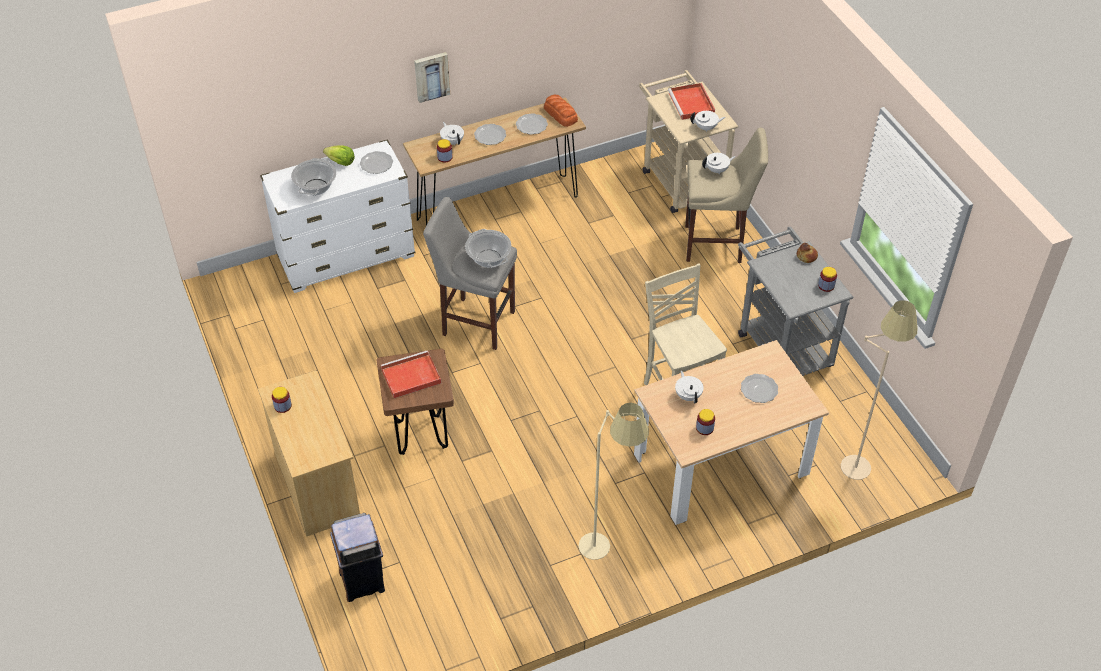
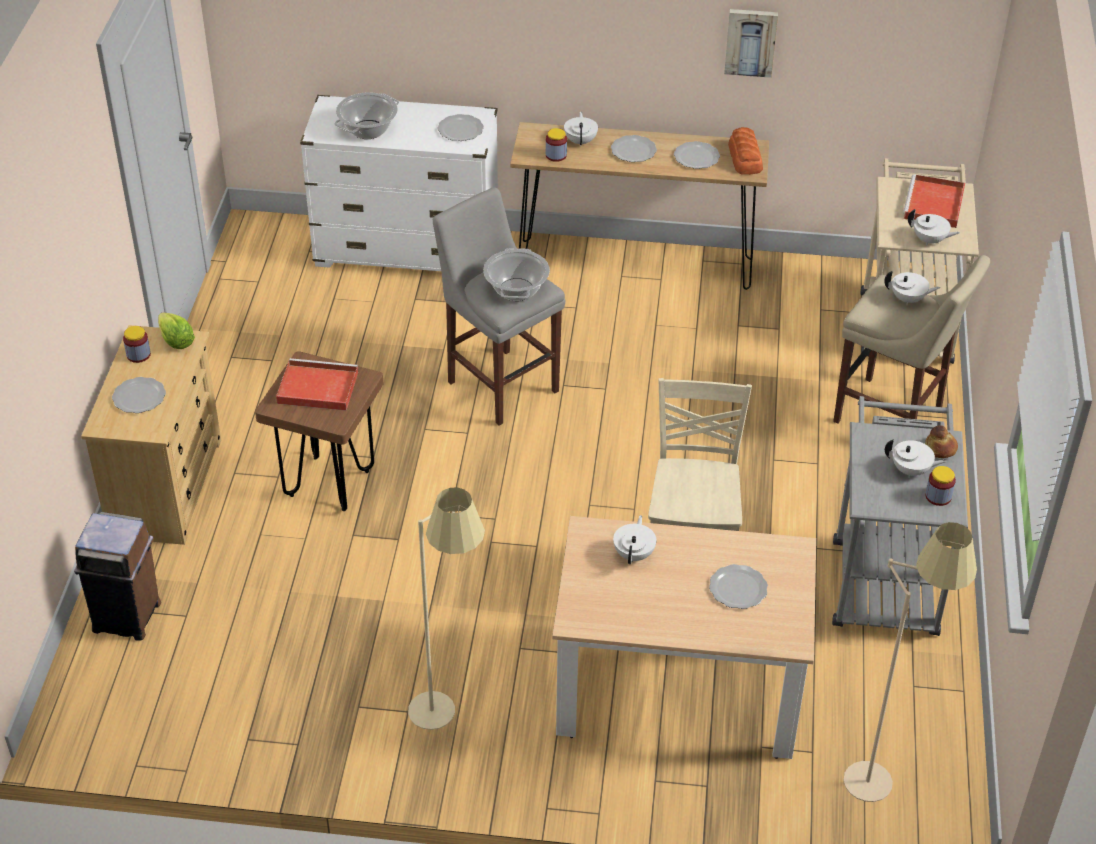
camera: 30 degrees right, 5 degrees down
(308, 434) = (138, 397): none -> plate
(340, 162) = (420, 113): lettuce -> lettuce (176, 341)
(431, 76) = (572, 38): picture -> picture (750, 41)
(704, 428) = (622, 603): jar -> none
(801, 276) = (911, 470): none -> white teapot

